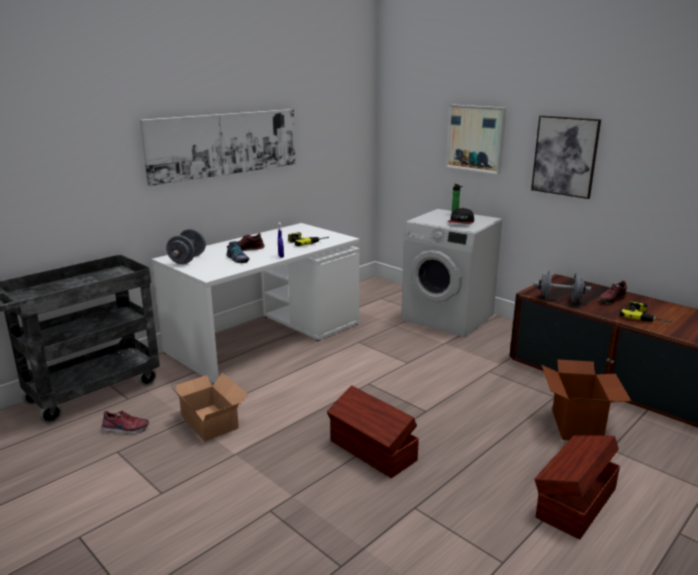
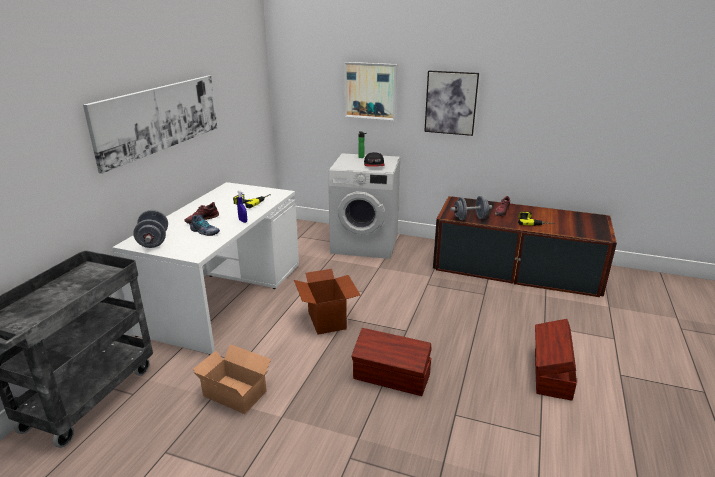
camera: 25 degrees left, 5 degrees up
(125, 429) = (155, 427): shoe -> none
(577, 426) = (513, 313): cardboard box -> cardboard box (327, 320)

